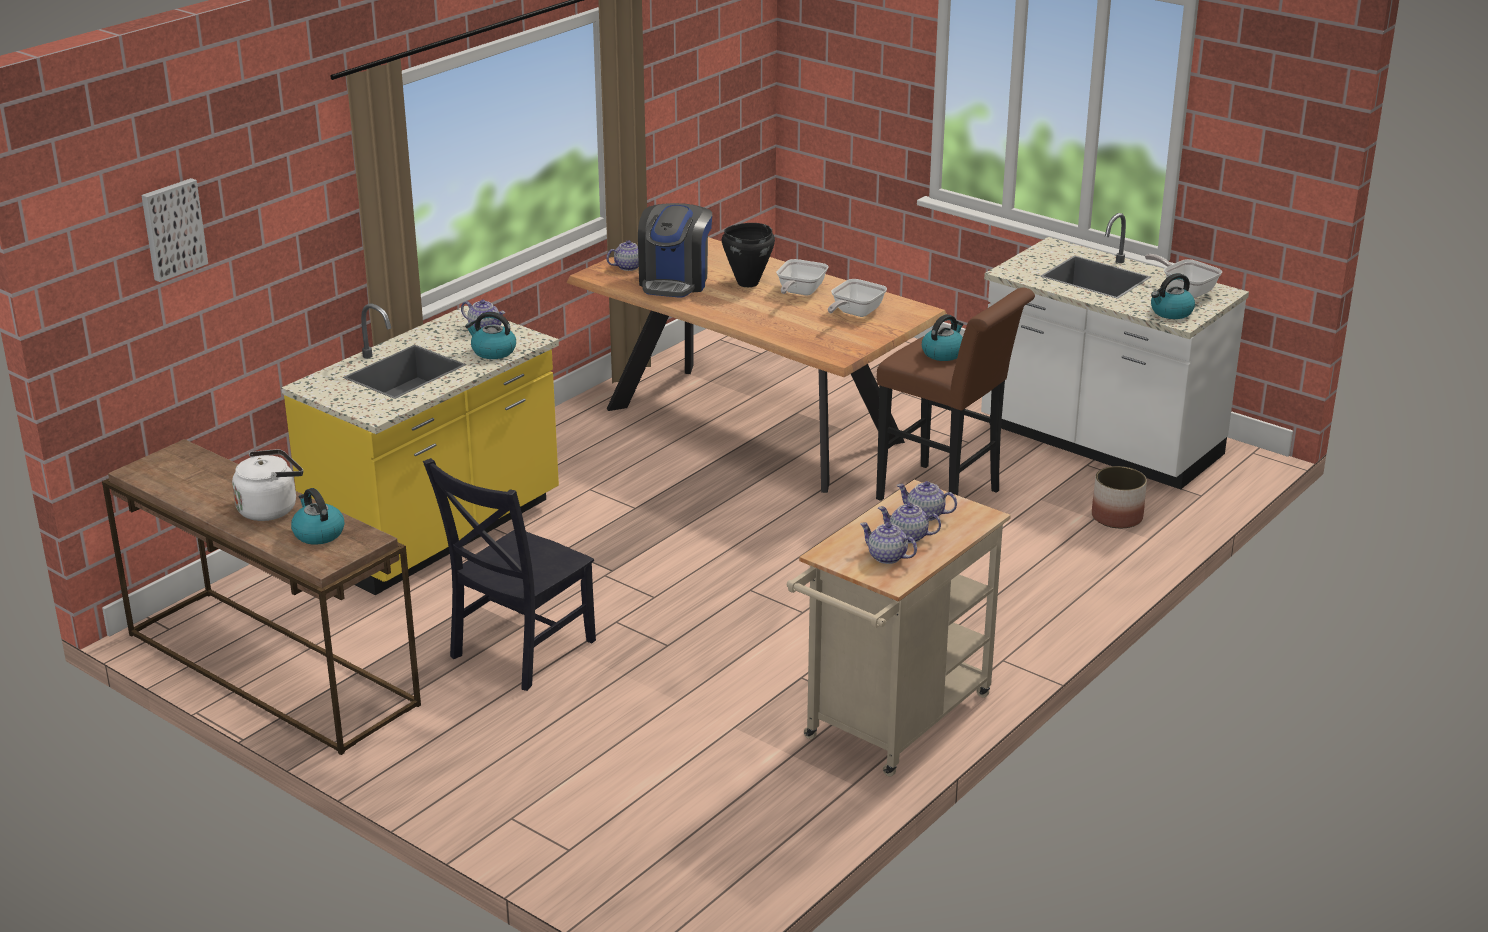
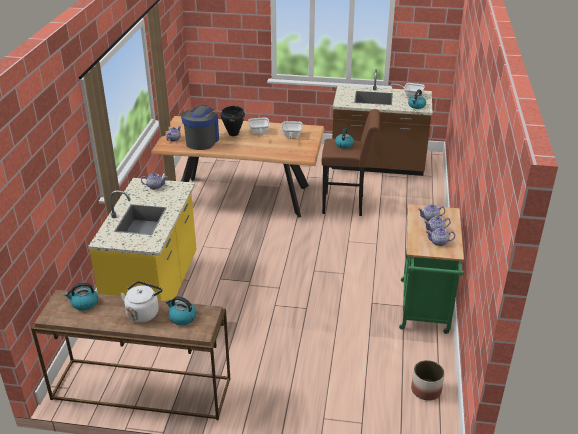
camera: 30 degrees left, 5 degrees up
(172, 229) = (32, 180): picture -> none
(493, 351) = (172, 197): kettle -> kettle (84, 303)
(518, 651) = (247, 335): black chair -> none
(675, 282) = (202, 141): coffee machine -> coffee machine turned 150 degrees counterclockwise
(891, 724) = (424, 310): beige cart -> green cart
(1099, 443) = (377, 165): white counter -> brown counter
(1117, 517) = (413, 193): planter -> planter (426, 389)

